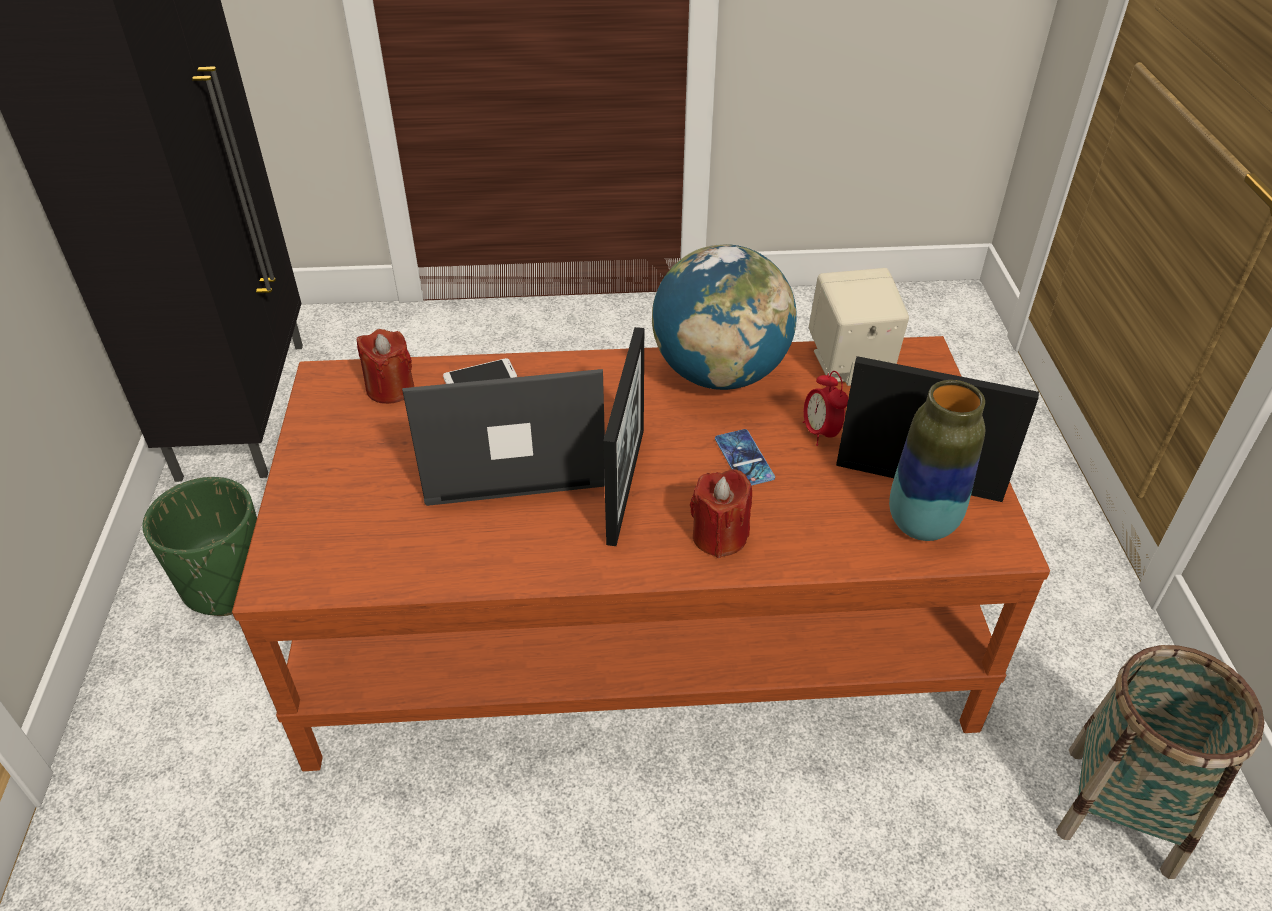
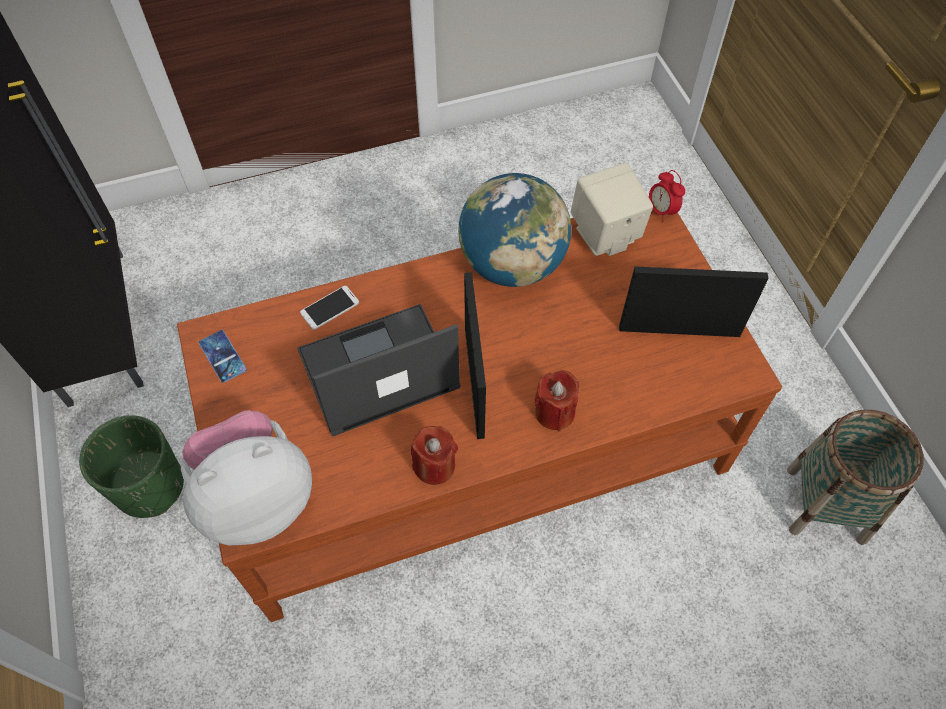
camera: 15 degrees left, 15 degrees up
(305, 551) = (256, 498): none -> plush toy
(390, 389) = (262, 334): red candle -> red candle (434, 465)
(744, 458) = (552, 339): phone -> phone (222, 356)
(820, 433) = (600, 304): alarm clock -> alarm clock (661, 211)
(921, 523) = (690, 368): vase -> none

